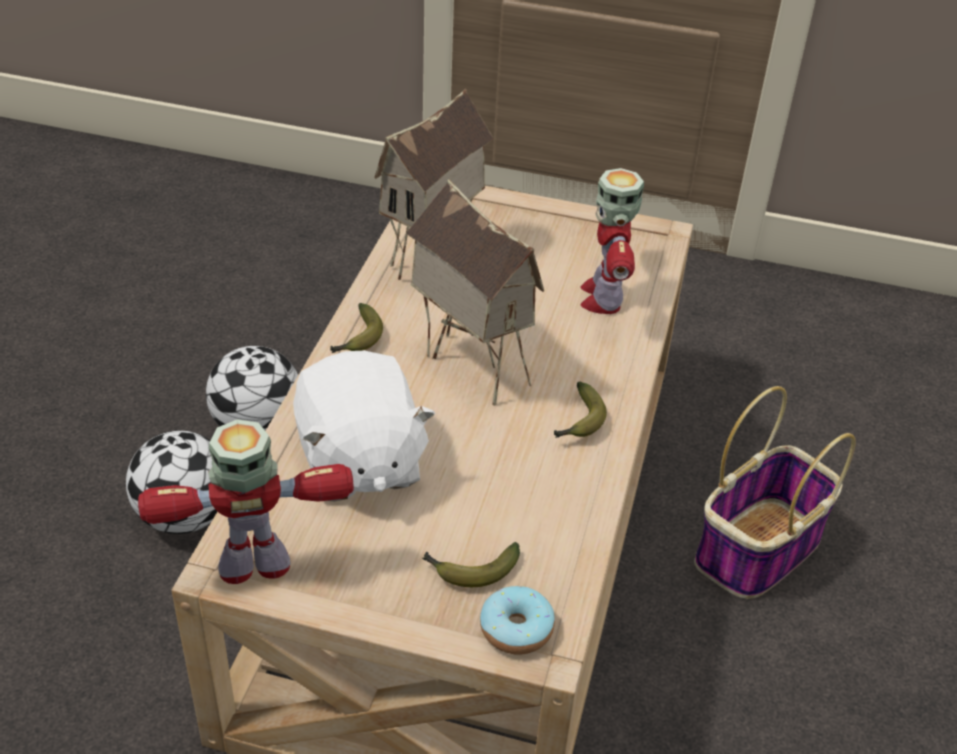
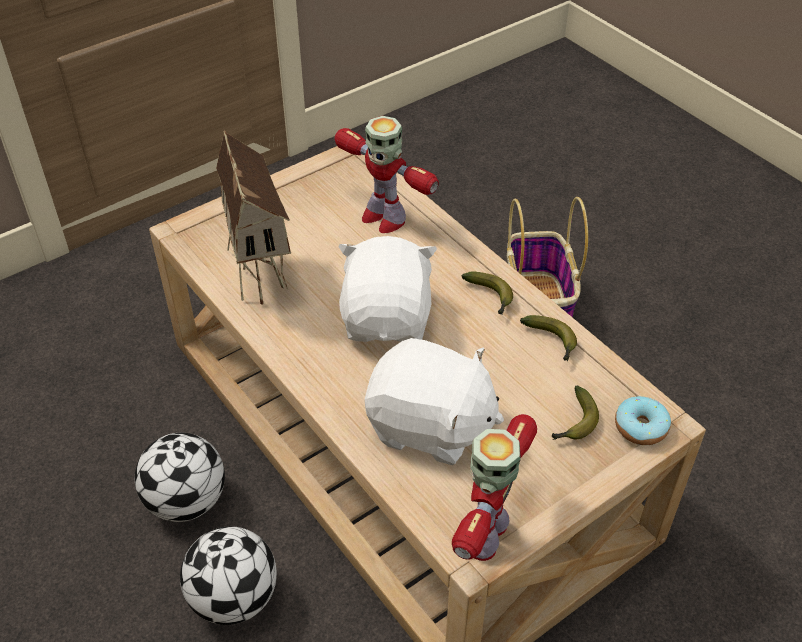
camera: 50 degrees left, 5 degrees up
(358, 339) = (305, 360): banana -> banana (552, 342)
(469, 366) = (387, 319): toy house -> white plush toy

